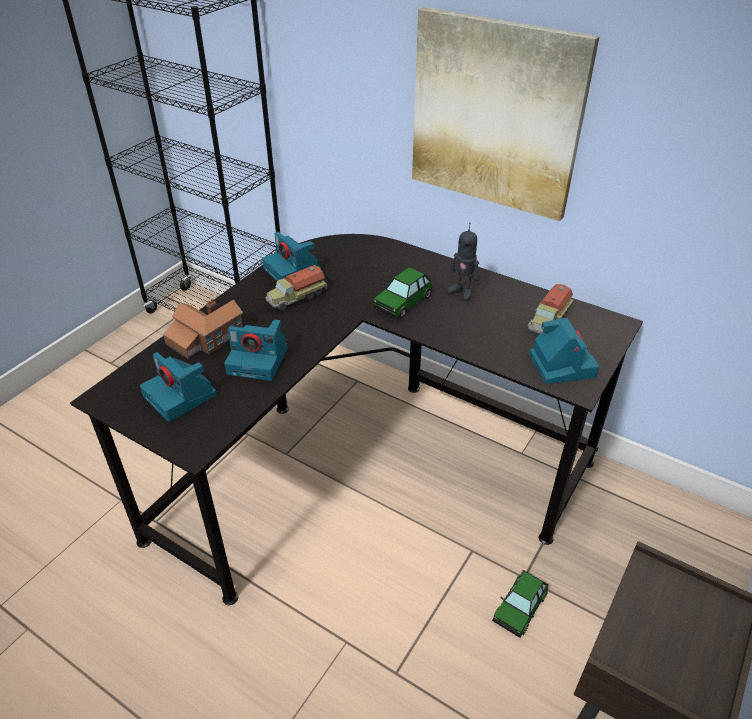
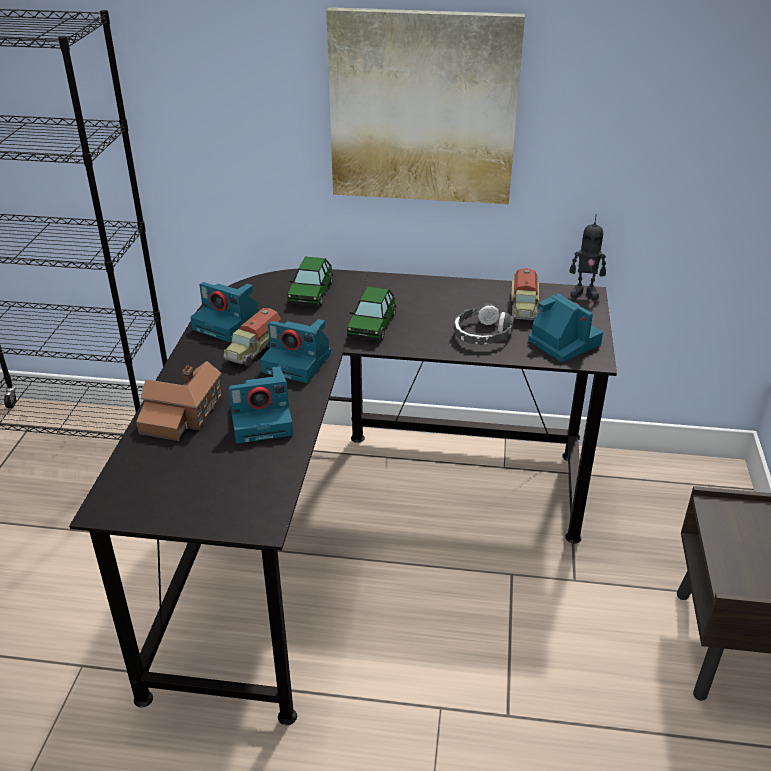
camera: 25 degrees left, 5 degrees down
(181, 396) = (202, 479): camera -> camera (298, 362)
(462, 292) = (424, 302): toy robot -> toy robot (584, 293)
(491, 336) = (482, 334): none -> headphones
(519, 608) = (586, 609): toy car -> toy car (310, 293)

